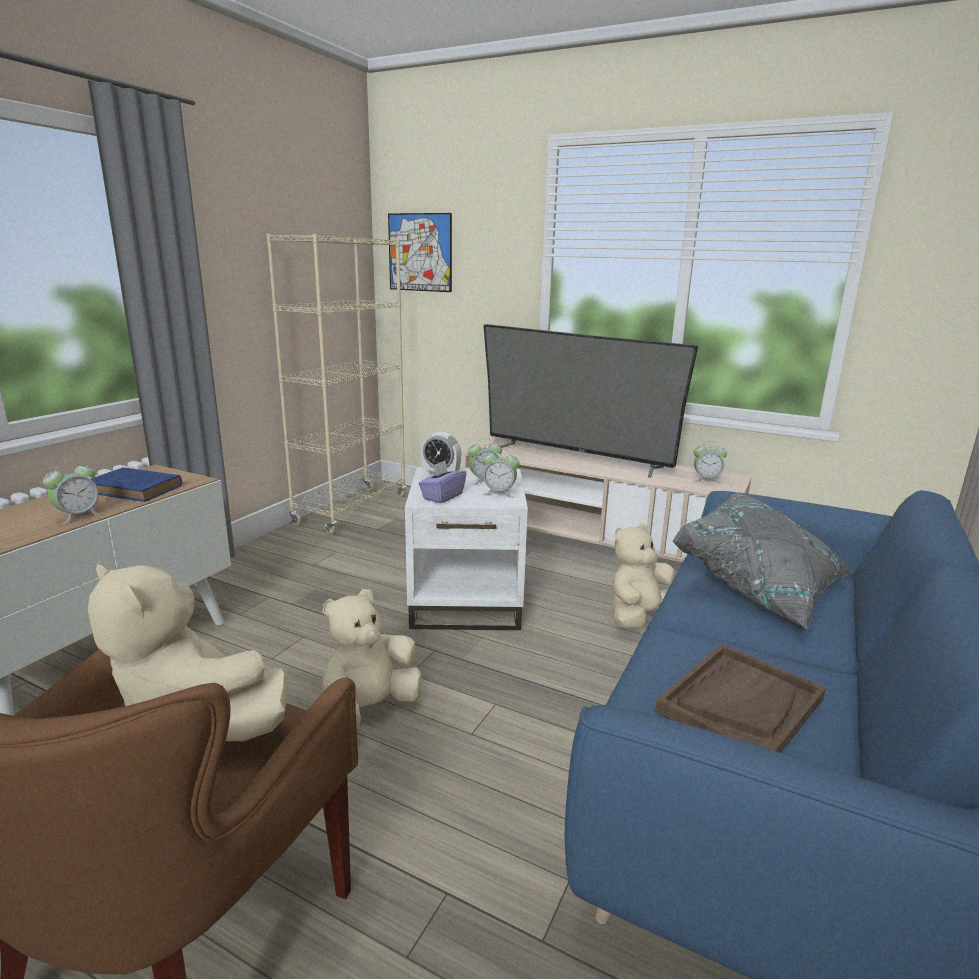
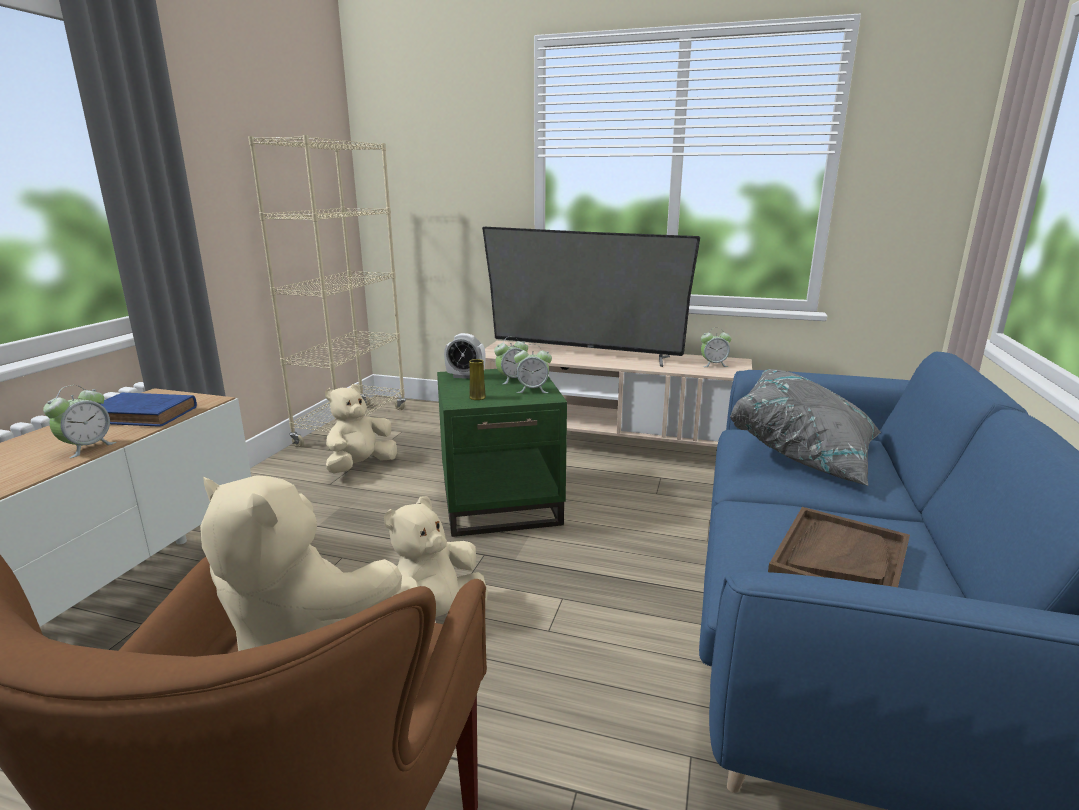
camera: 10 degrees left, 0 degrees up
(420, 252) = (404, 157): picture -> none
(442, 496) = (477, 397): purple tissue box -> yellow vase
(467, 600) = (501, 502): white side table -> green side table
(639, 618) = (671, 501): beige plush toy -> beige plush toy (360, 466)

